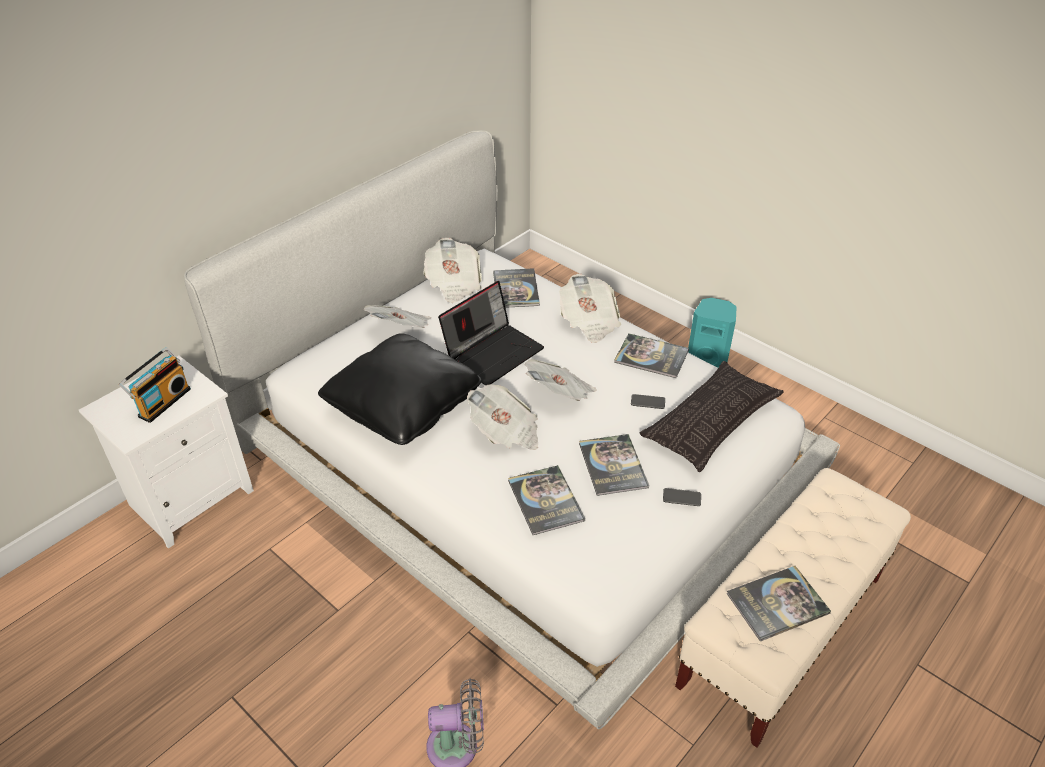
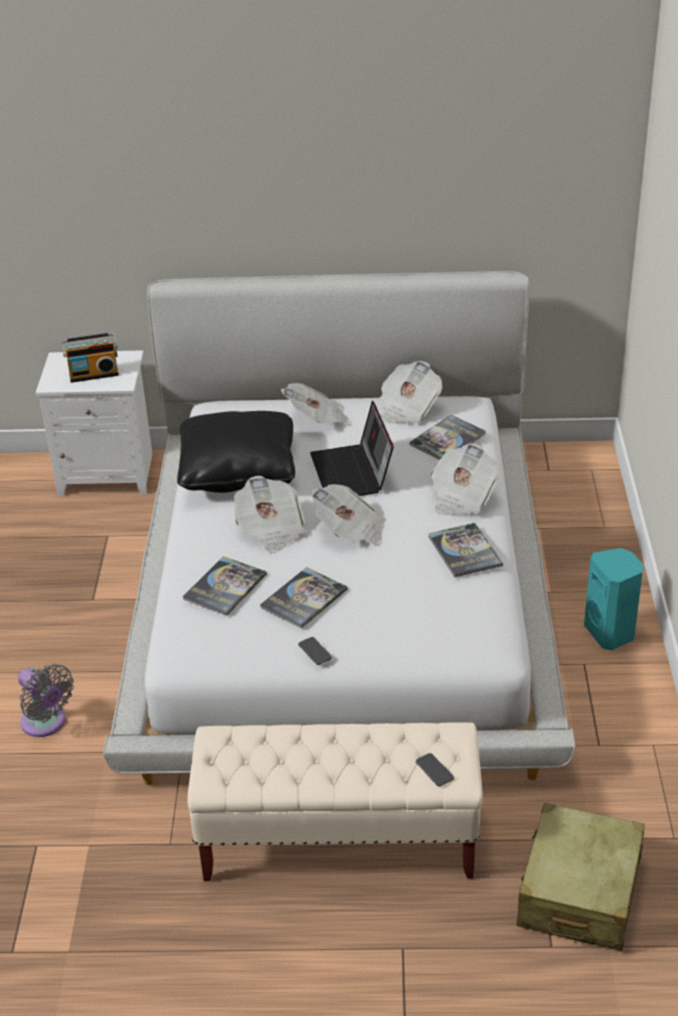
camera: 50 degrees right, 5 degrees down
(493, 352) = (352, 473): laptop -> laptop turned 75 degrees clockwise
(648, 402) = (403, 578): phone -> phone (434, 770)
(711, 422) = (426, 623): pillow -> none
(777, 603) = (270, 760): book -> none
(929, 536) = (579, 892): none -> beige suitcase

